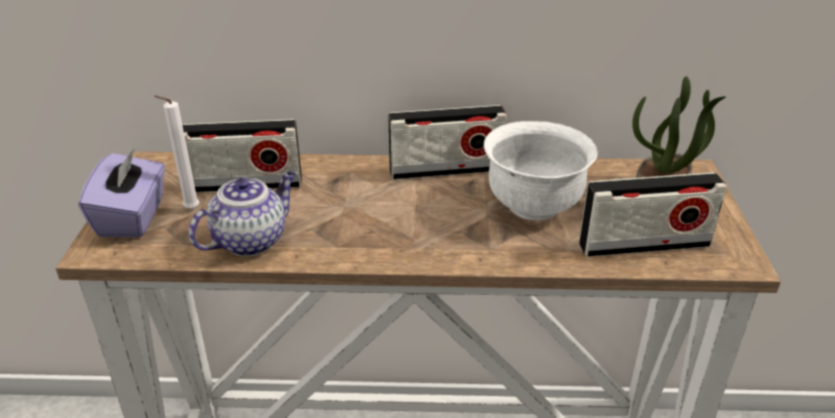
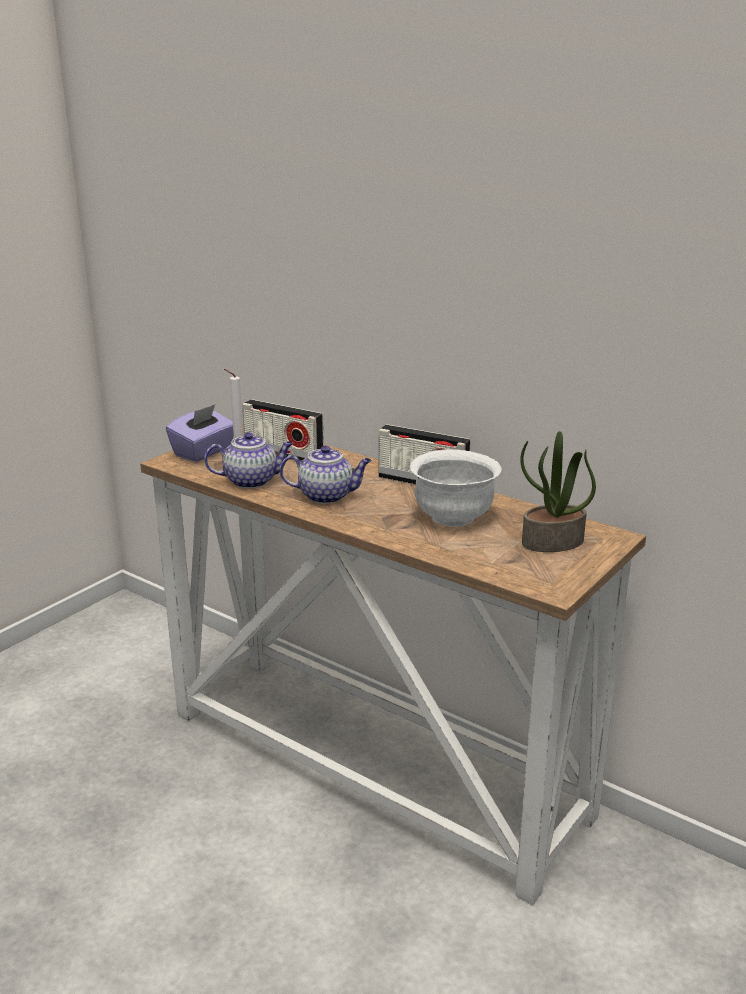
camera: 35 degrees right, 10 degrees down
(369, 227) = (327, 496): none -> teapot
(644, 244) = (496, 559): radio -> none

